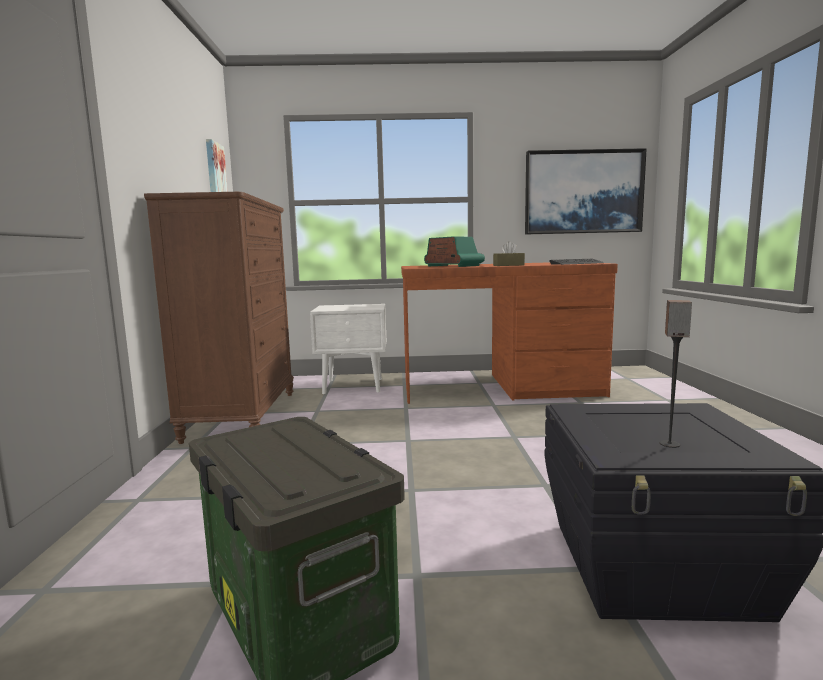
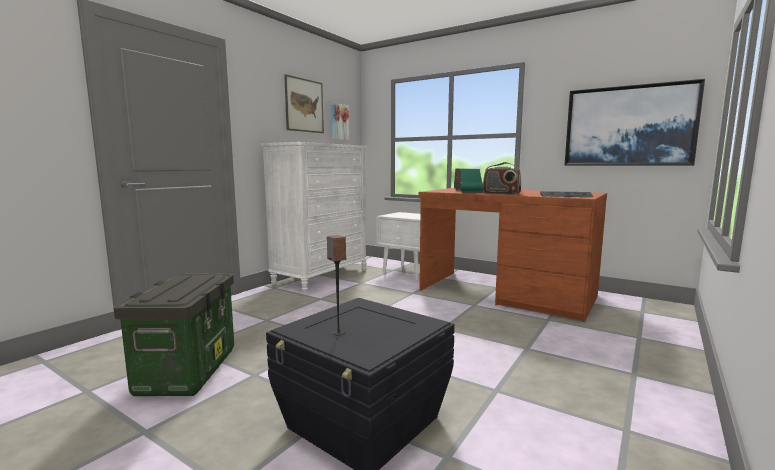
camera: 35 degrees right, 0 degrees up
(181, 136) = (304, 105): none -> picture
(242, 415) = (321, 276): brown dresser -> white dresser
(508, 265) = (501, 194): brown tissue box -> radio

